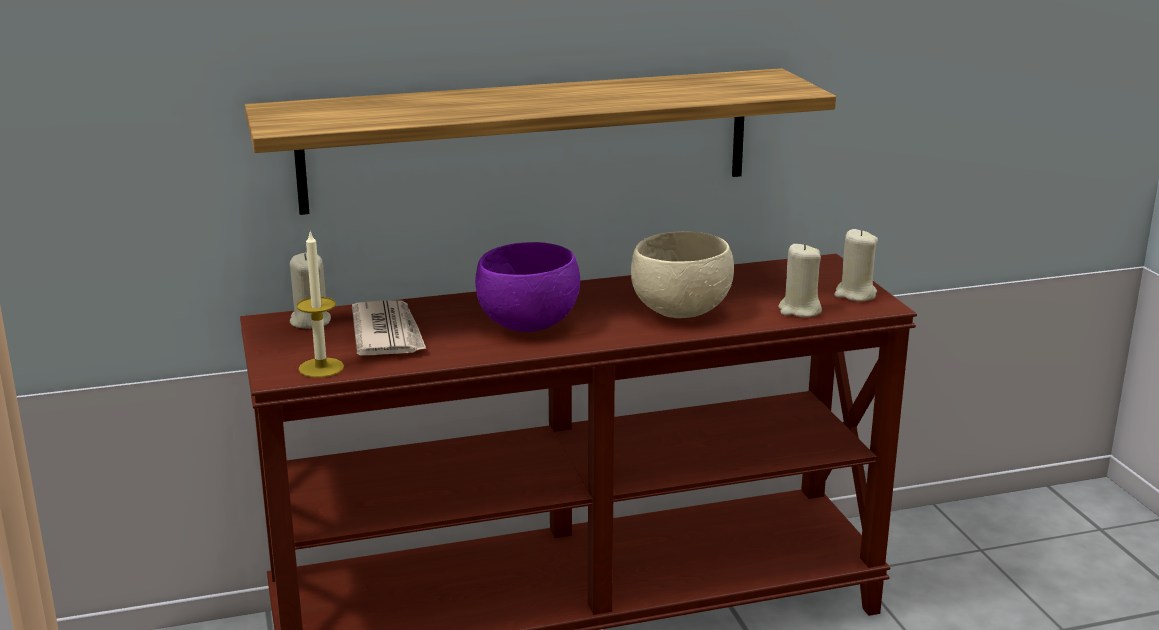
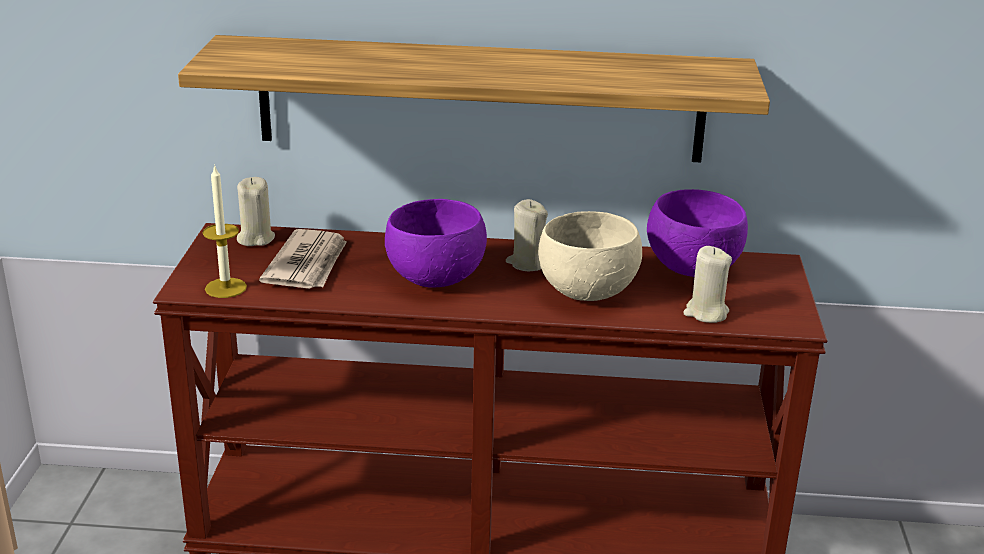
camera: 20 degrees right, 5 degrees up
(756, 279) = (691, 269): none -> purple bowl
(855, 294) = (778, 306): beige candle -> beige candle (527, 263)

